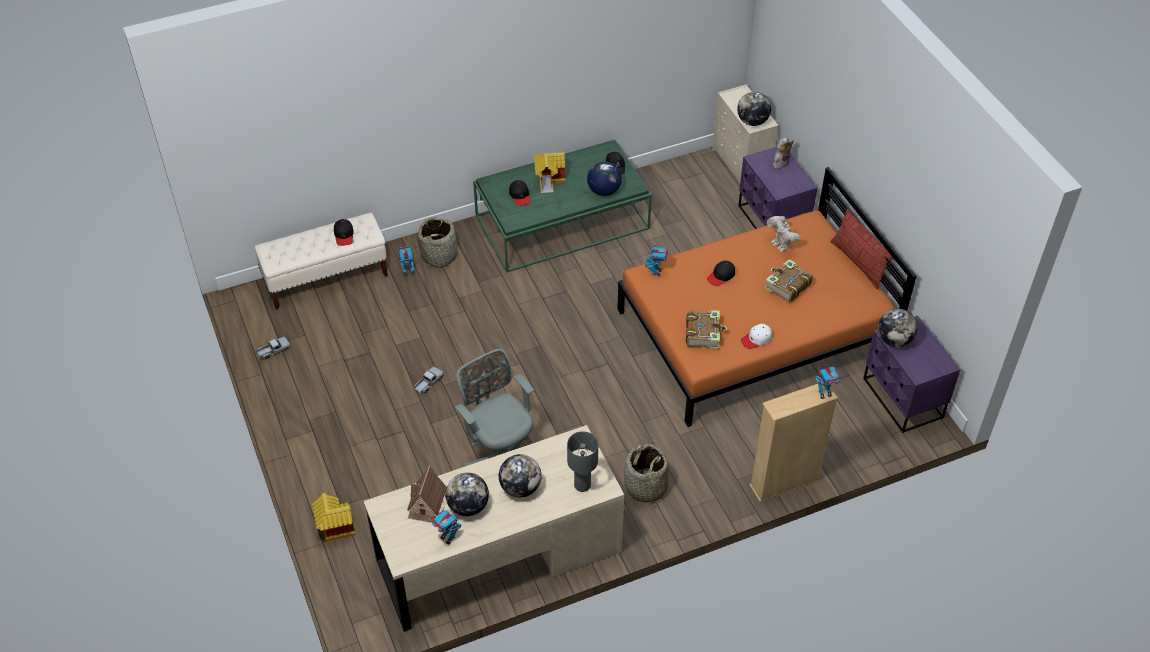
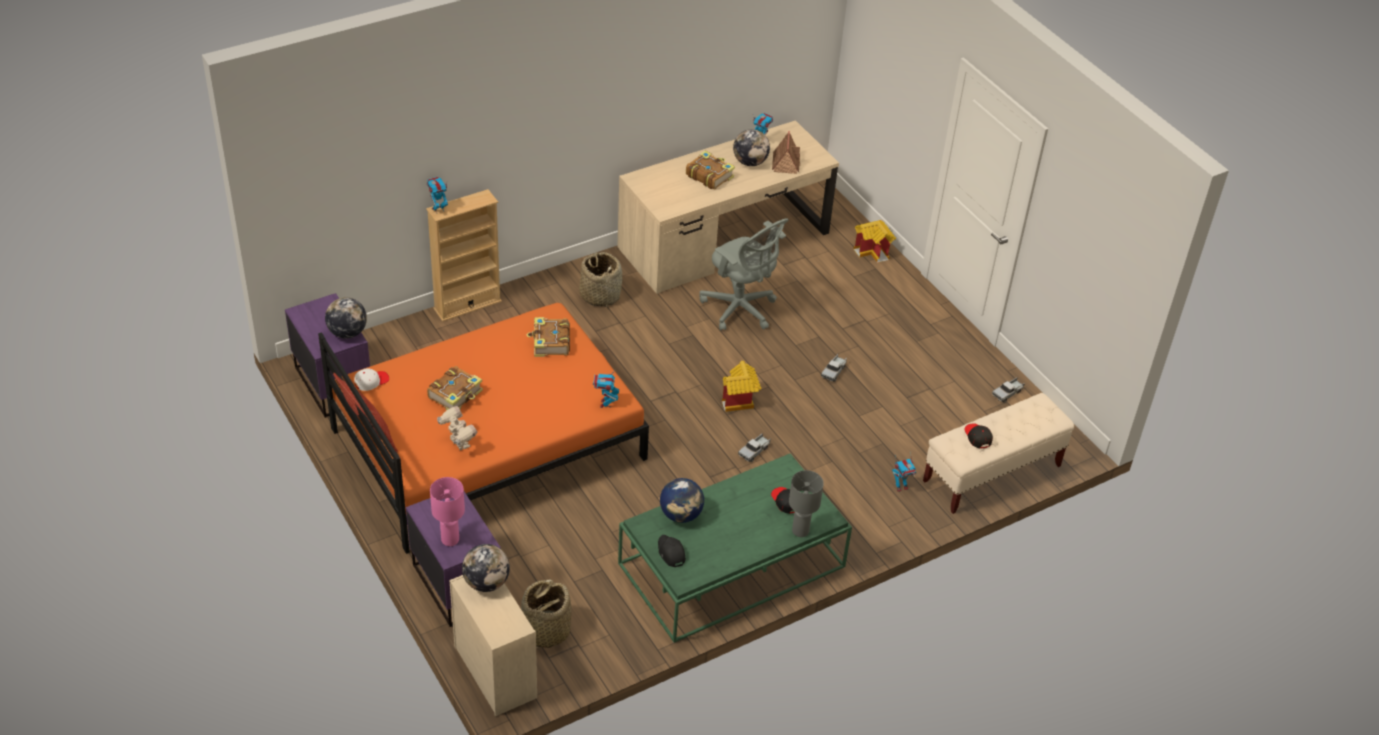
camera: 170 degrees right, 5 degrees down
(439, 255) = (872, 510): basket -> basket (545, 631)
(520, 488) = (709, 175): globe -> book
(523, 310) = (754, 451): none -> toy truck
(549, 181) = (753, 525): toy house -> toy house (739, 402)
(582, 485) = (656, 180): grey table lamp -> grey table lamp (800, 531)
(721, 276) = (531, 403): black cap -> none
(756, 339) = (493, 340): white cap -> white cap (371, 381)
(780, 163) = (450, 539): plush toy -> pink table lamp

